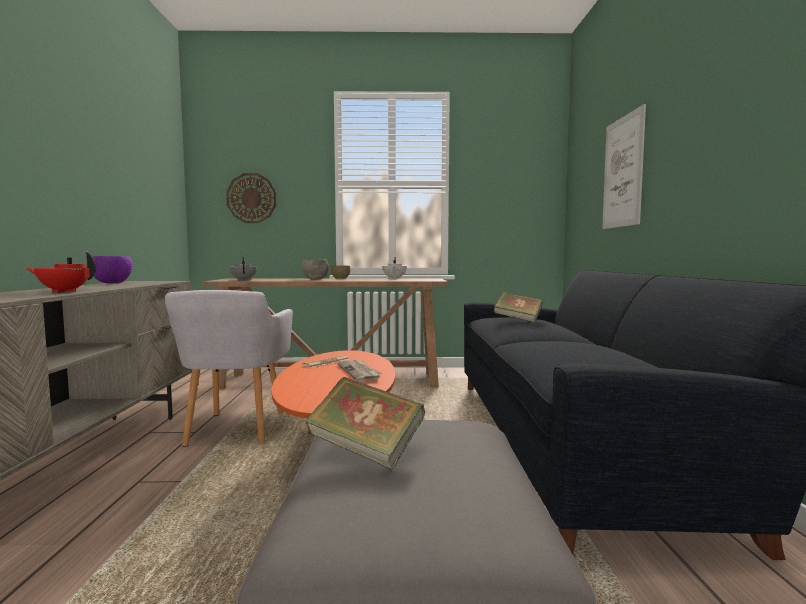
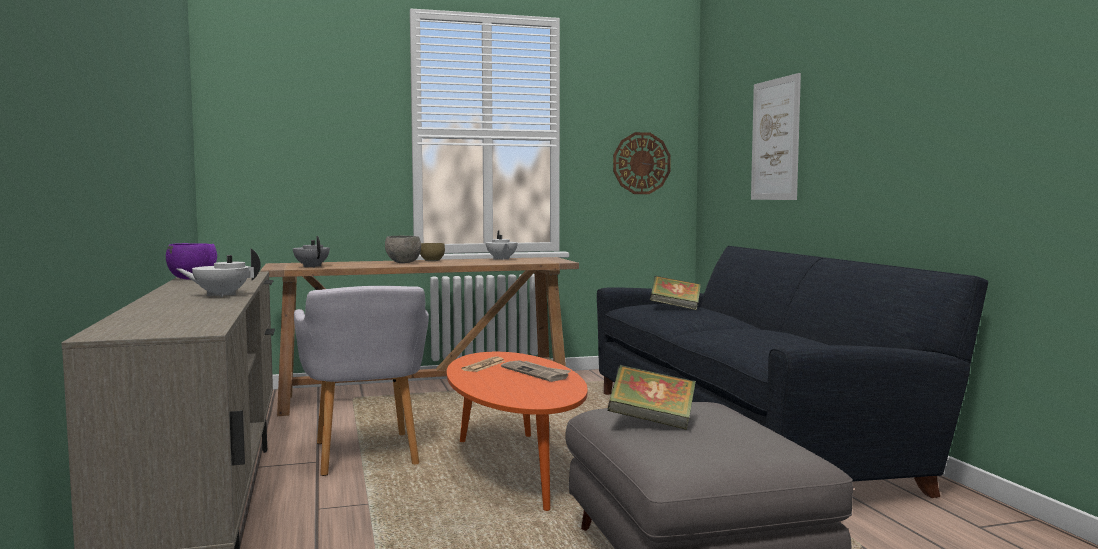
camera: 15 degrees left, 0 degrees up
(64, 291) = (221, 295): red teapot -> white teapot
(251, 198) = (294, 149): wall clock -> wall clock (641, 163)

